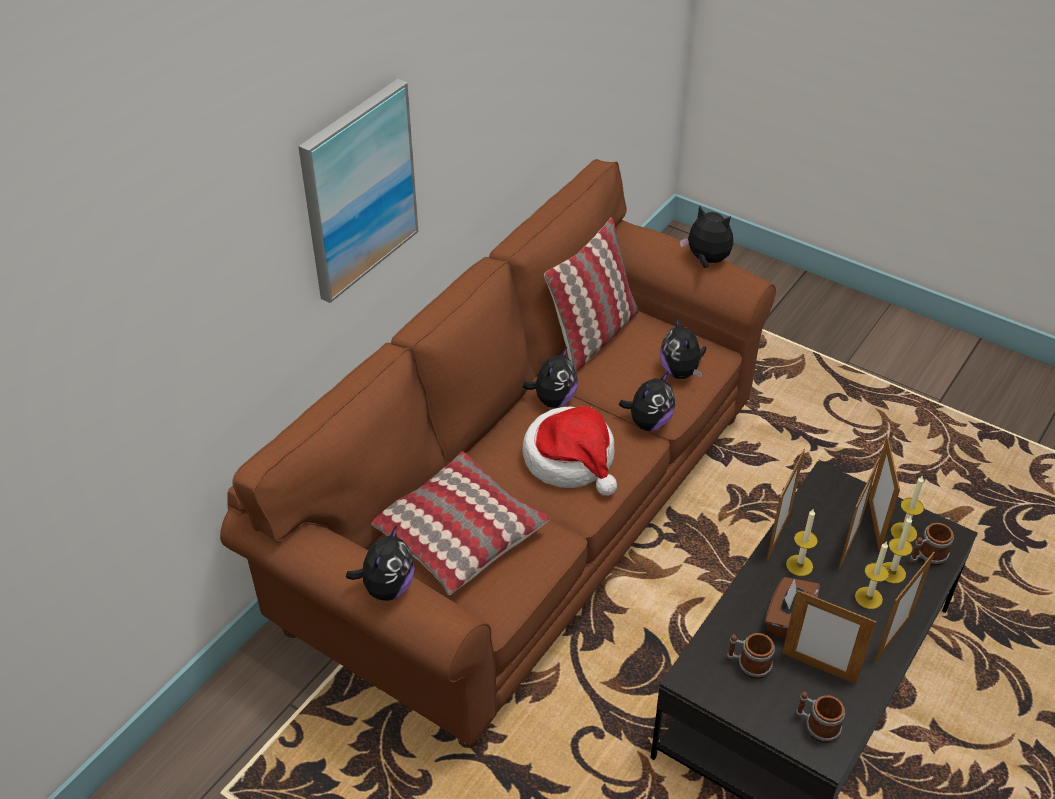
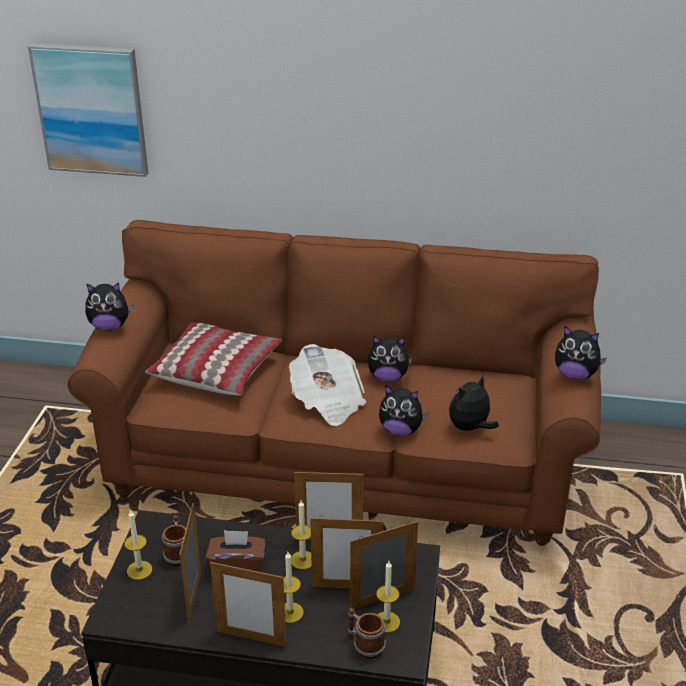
camera: 65 degrees right, 10 degrees down
(358, 190) = (314, 115): picture -> picture (91, 109)
(571, 460) = (327, 401): hat -> newspaper
(593, 336) = (473, 373): pillow -> none
(706, 260) = (575, 374): plush toy -> plush toy turned 105 degrees clockwise
(816, 726) = (133, 607): mug -> none
(892, 572) = (330, 623): candle -> candle (139, 570)

